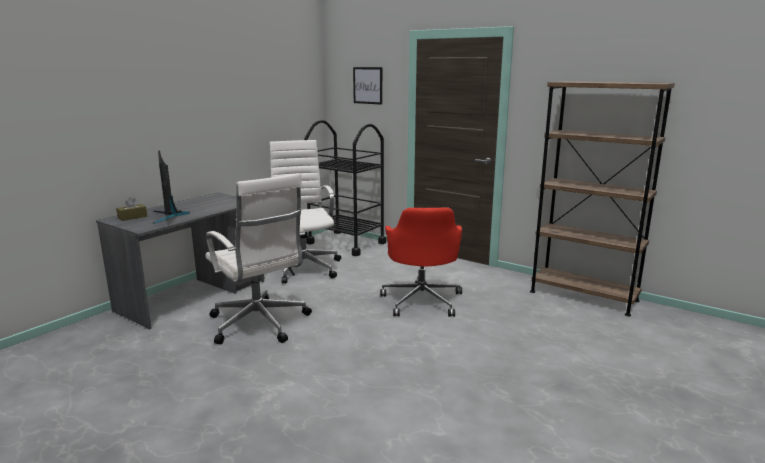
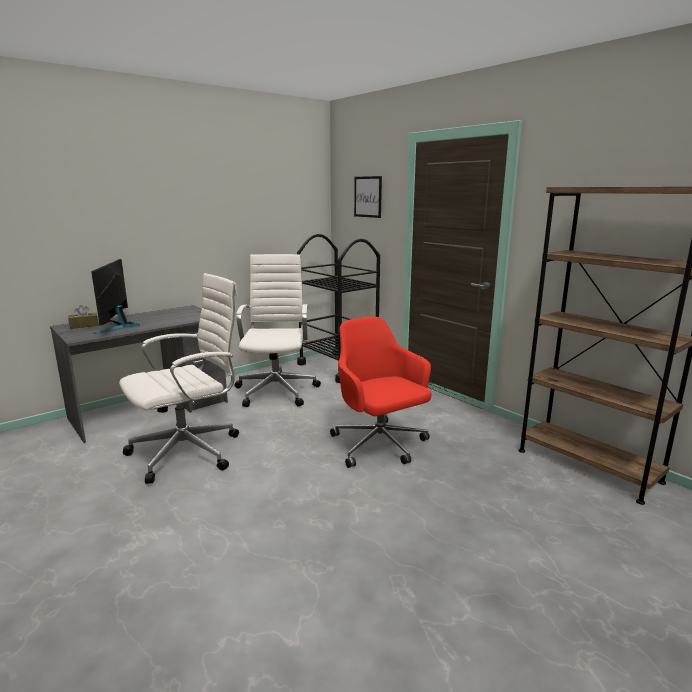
camera: 15 degrees right, 0 degrees up
(260, 324) = (189, 451): white office chair -> white office chair turned 105 degrees counterclockwise
(422, 300) = (379, 445): red office chair -> red office chair turned 135 degrees clockwise

